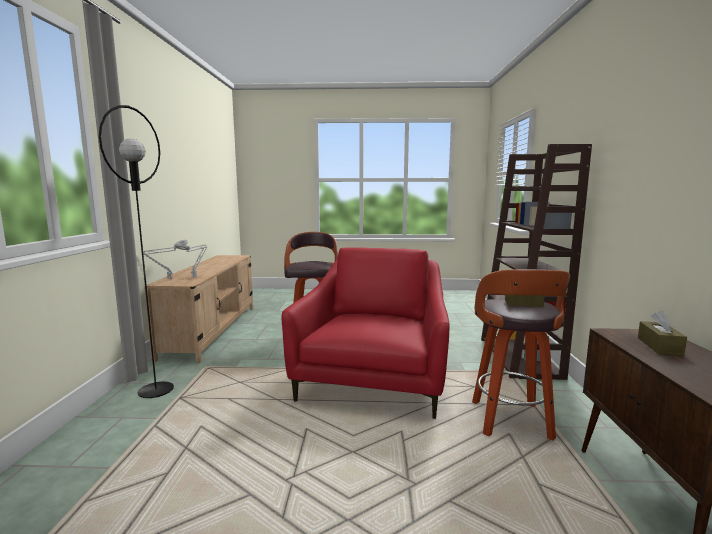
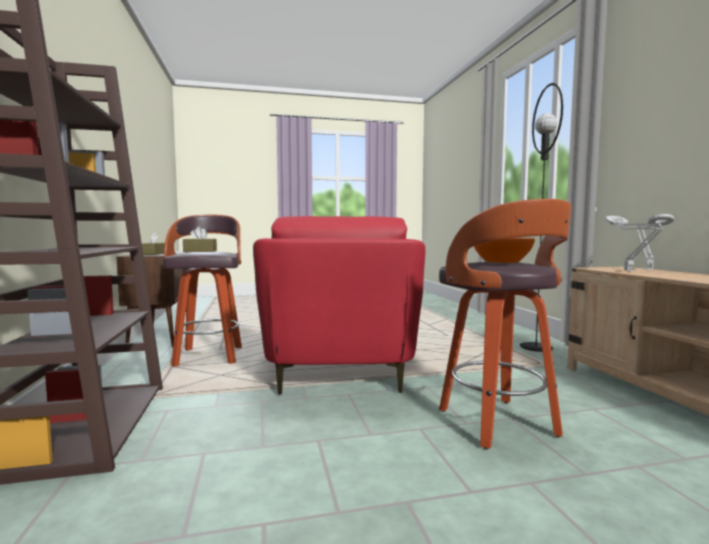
camera: 165 degrees right, 5 degrees down
(308, 263) = (501, 261): none -> orange bowl

